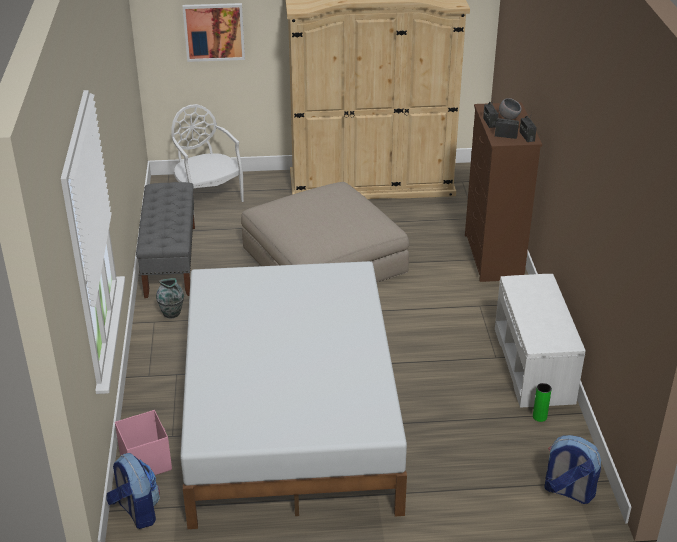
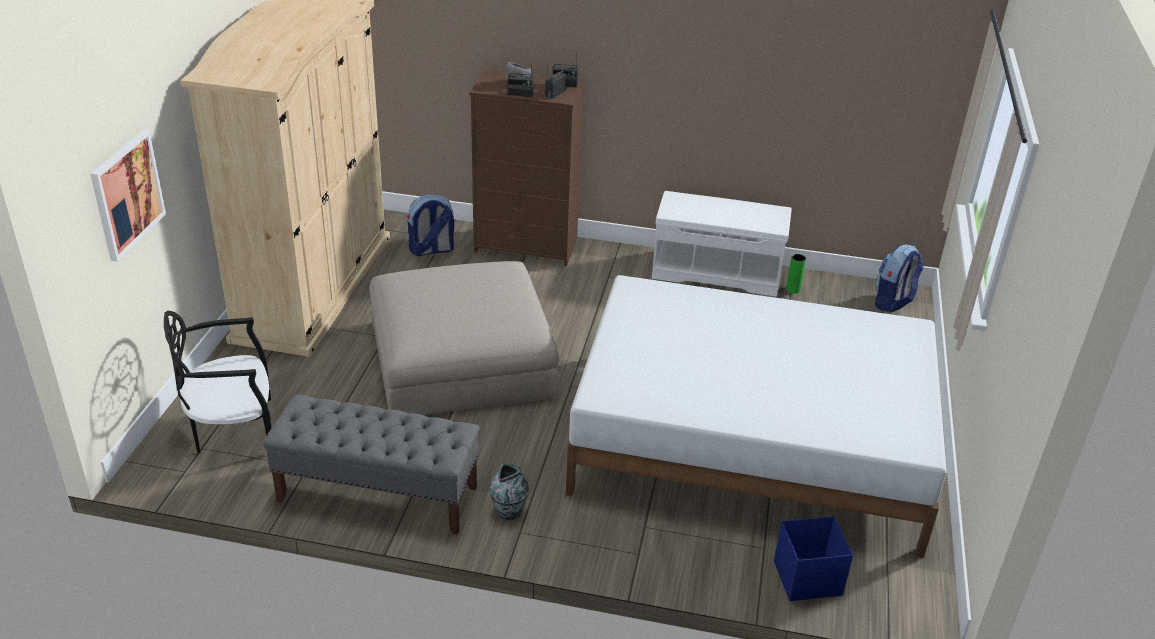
camera: 75 degrees left, 0 degrees up
(136, 511) = (892, 598): backpack -> backpack (431, 250)
(146, 461) = (806, 578): pink storage box -> blue storage box
(208, 198) = (233, 430): white chair -> black chair

